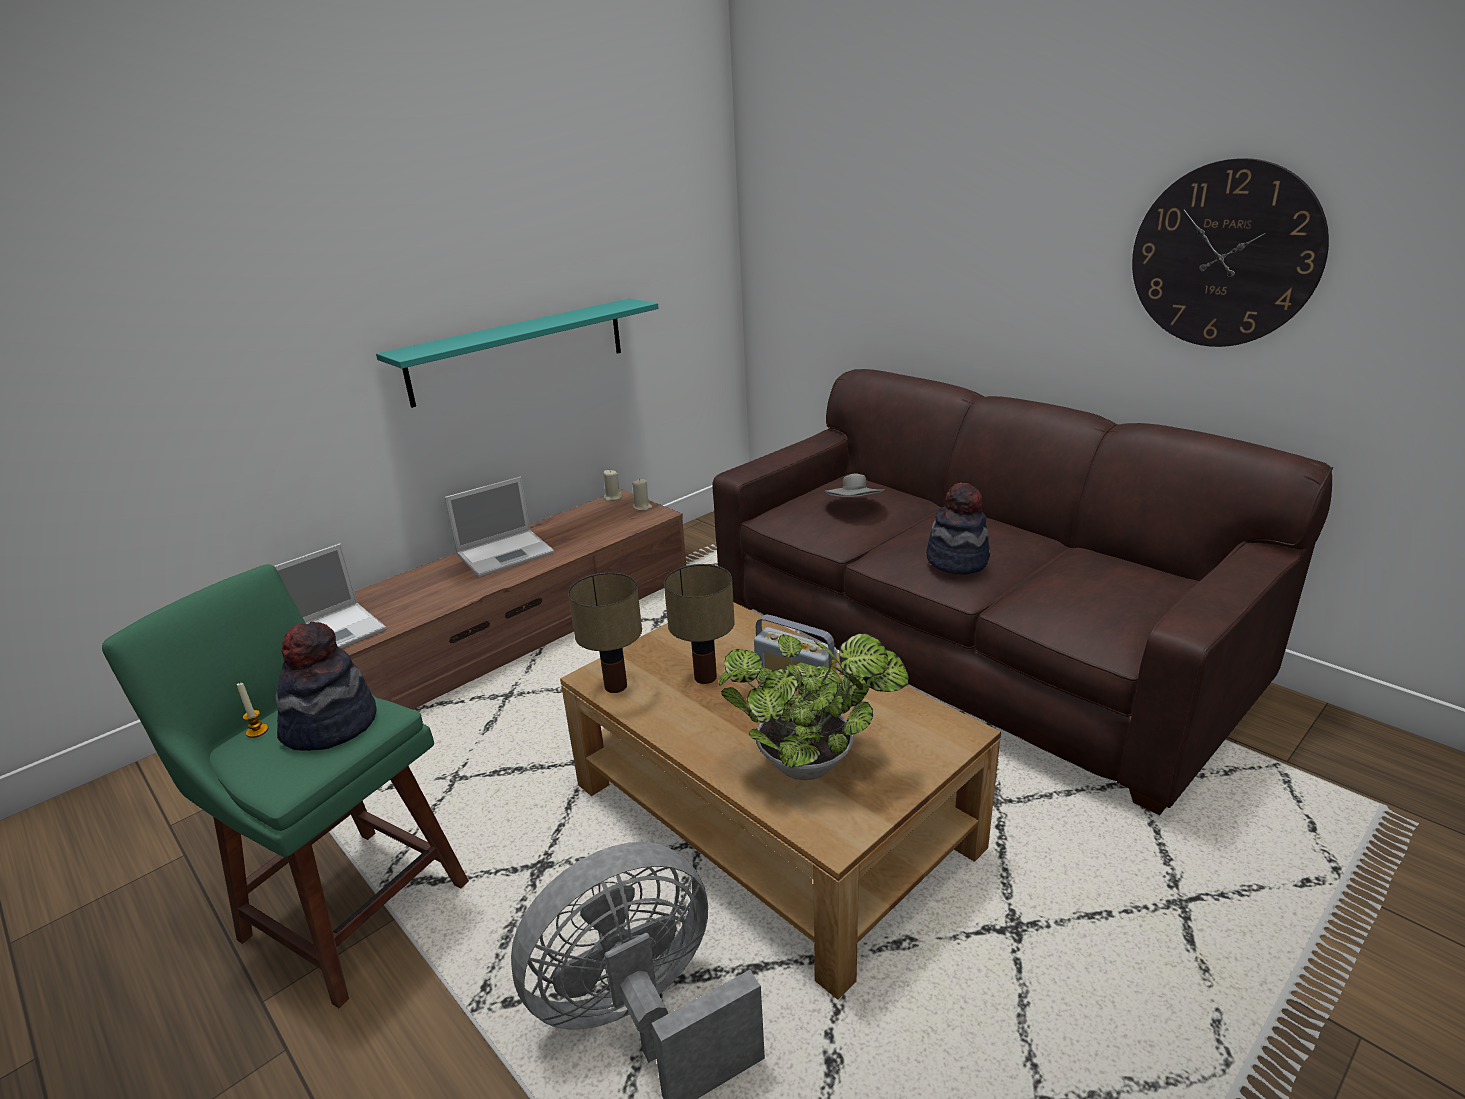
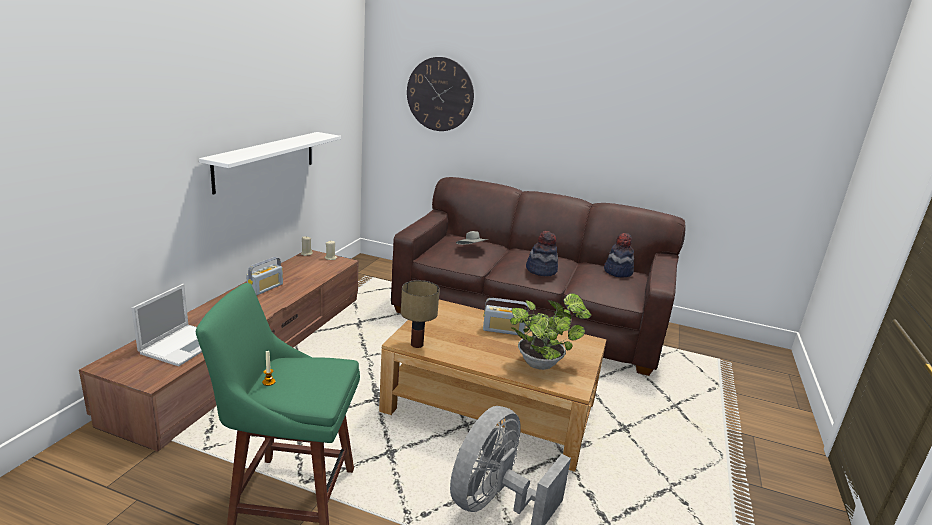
camera: 30 degrees left, 5 degrees down
(330, 725) = (314, 372): hat -> hat (617, 272)
(507, 553) = (265, 288): laptop -> radio
(519, 350) = (266, 160): turquoise shelf -> white shelf
(706, 677) = (460, 334): table lamp -> none
(1224, 255) = (636, 128): wall clock -> wall clock (440, 94)

